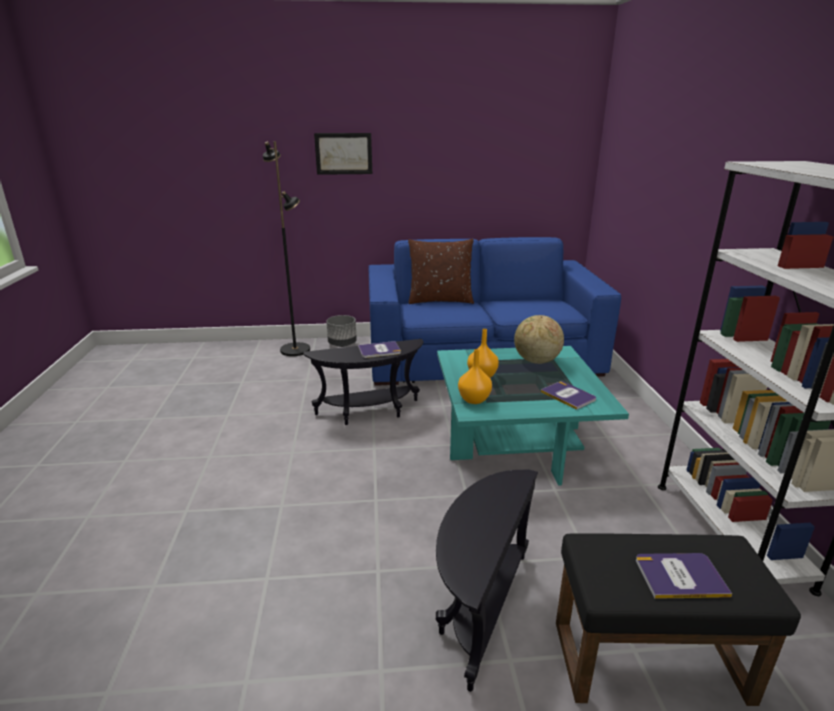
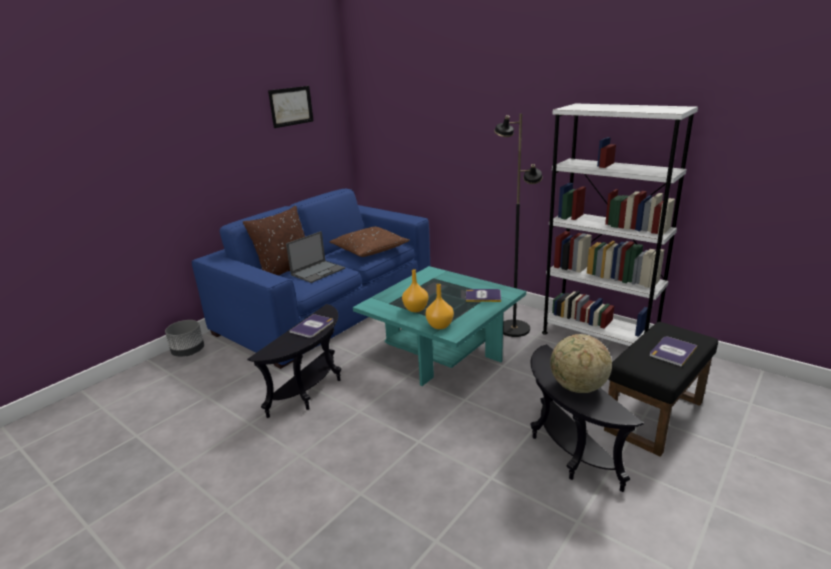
camera: 45 degrees left, 0 degrees up
(295, 350) = (145, 379): black floor lamp -> black floor lamp (513, 328)
(343, 153) = (138, 149): picture -> picture (291, 106)
(456, 310) = (318, 271): none -> laptop
(534, 308) = (369, 249): none -> brown pillow
(536, 361) = (428, 284): globe -> globe (578, 387)

